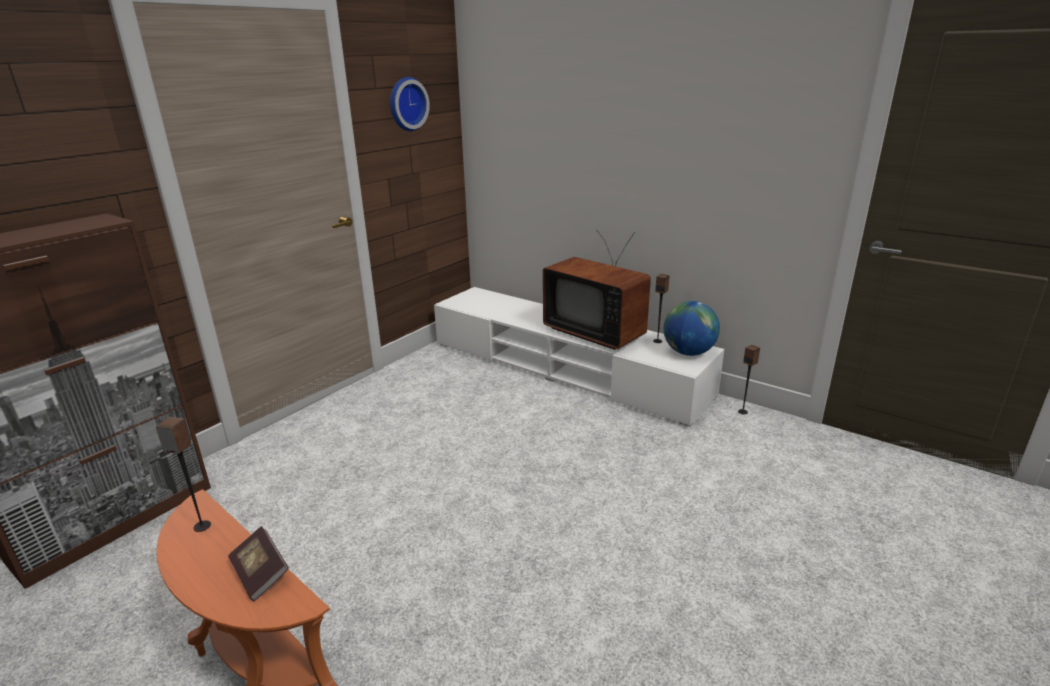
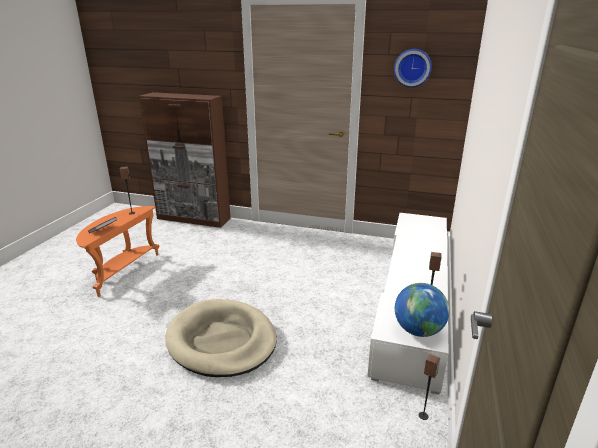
camera: 70 degrees right, 0 degrees up
(583, 528) = (222, 341): none -> beige dog bed
(597, 332) = (417, 279): television -> none

